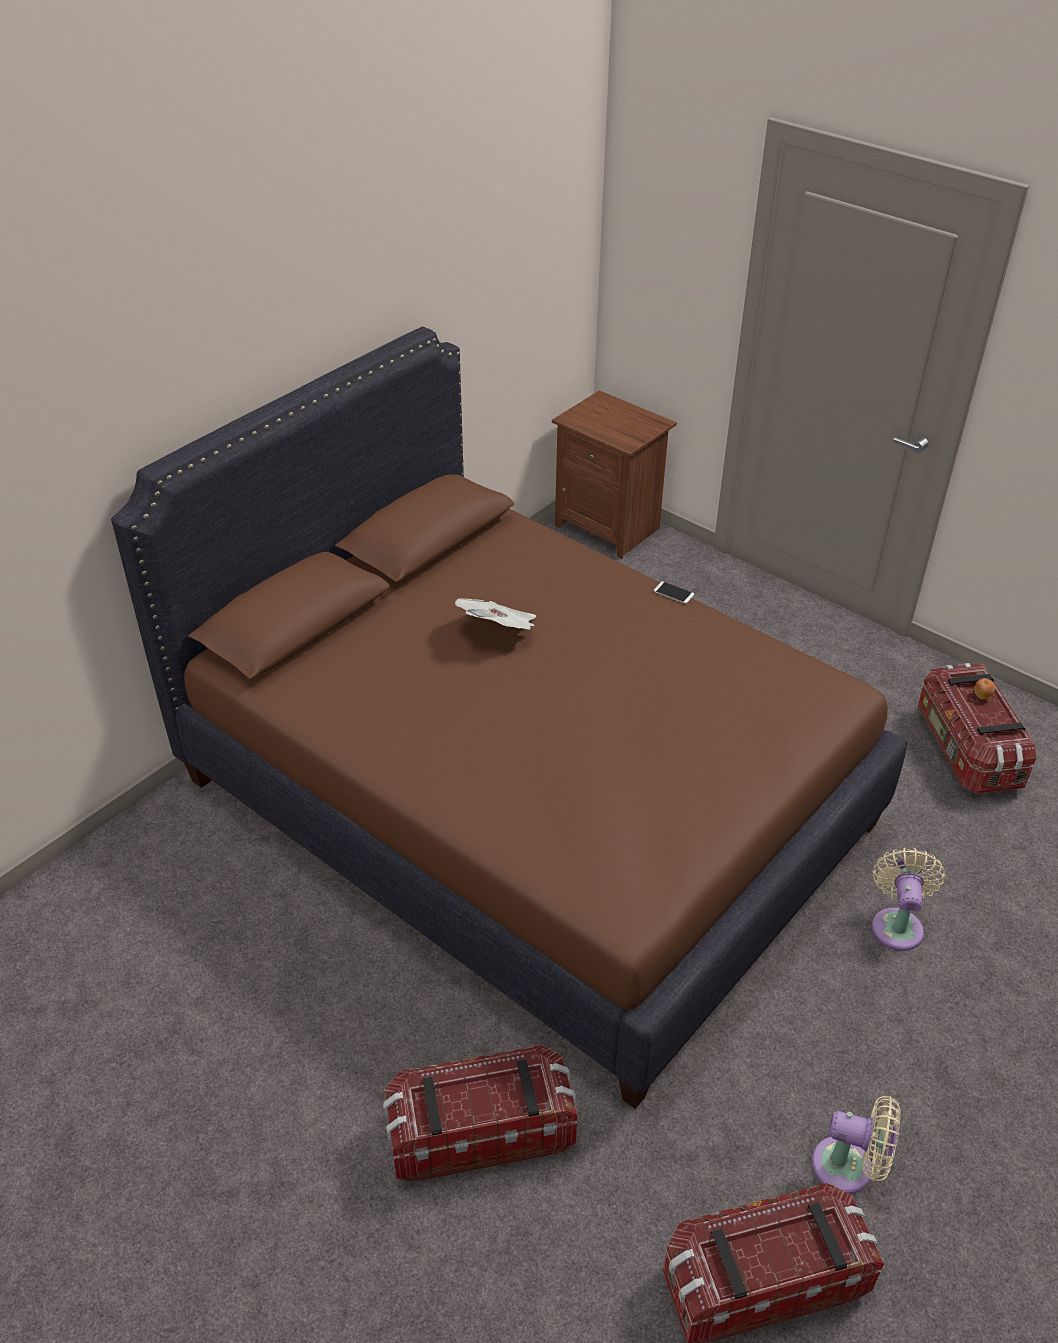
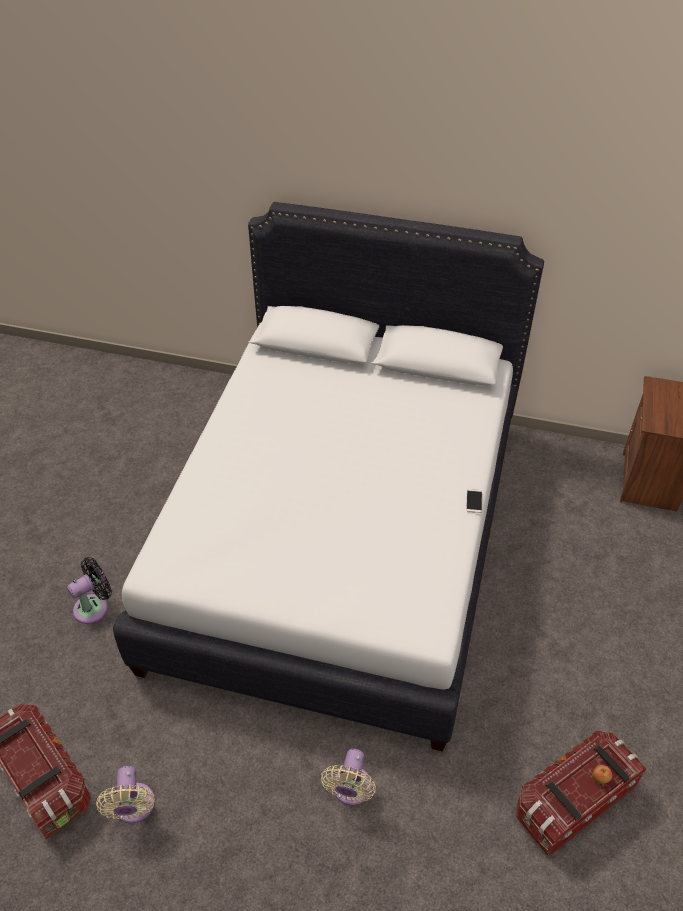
camera: 65 degrees right, 5 degrees up
(480, 1132) = (94, 607): storage box -> black fan
(499, 630) = (371, 428): newspaper -> none
(525, 802) = (340, 537): brown bed -> white bed
(897, 924) = (351, 790): beige fan -> beige fan turned 120 degrees clockwise

